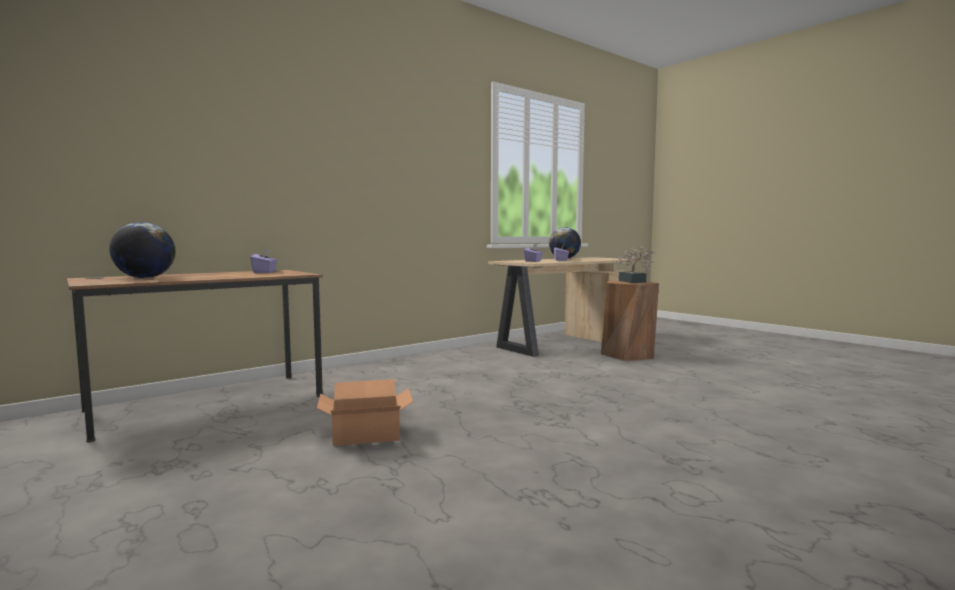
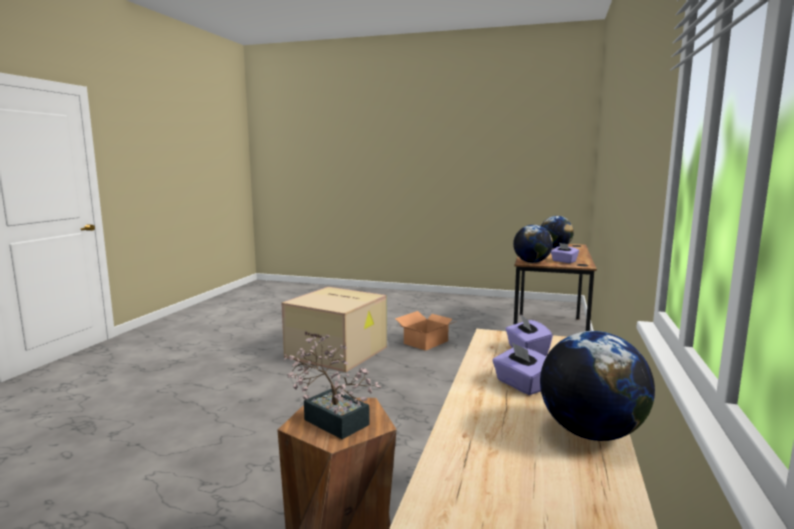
camera: 145 degrees right, 5 degrees up
(296, 273) = (531, 262): none -> globe
(516, 453) = (338, 352): none -> cardboard box

